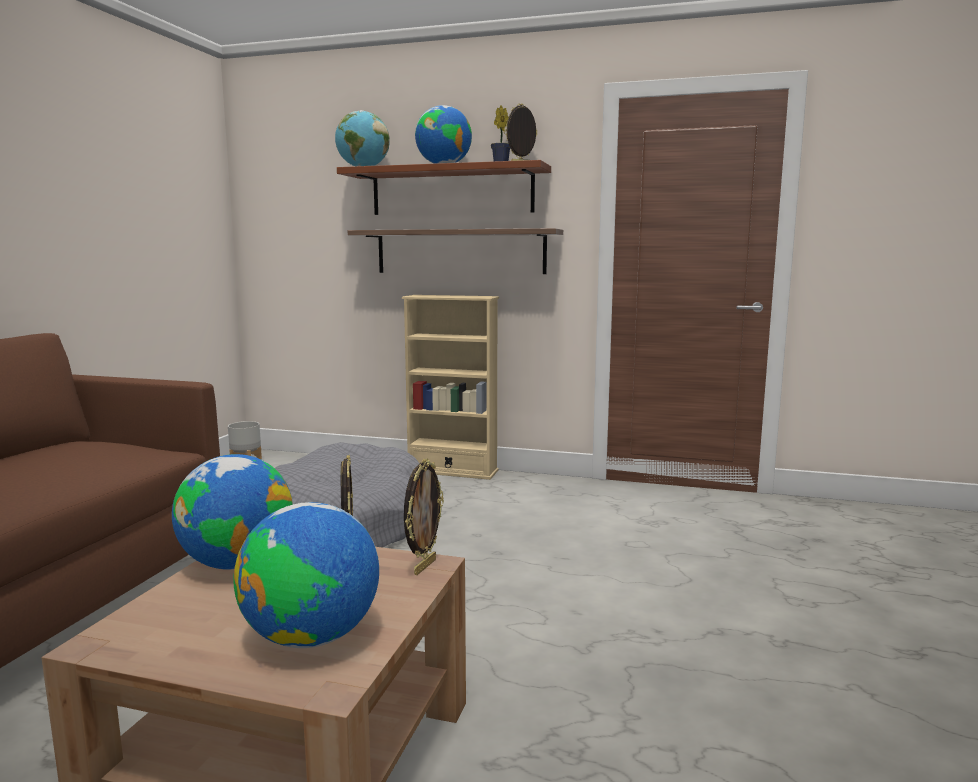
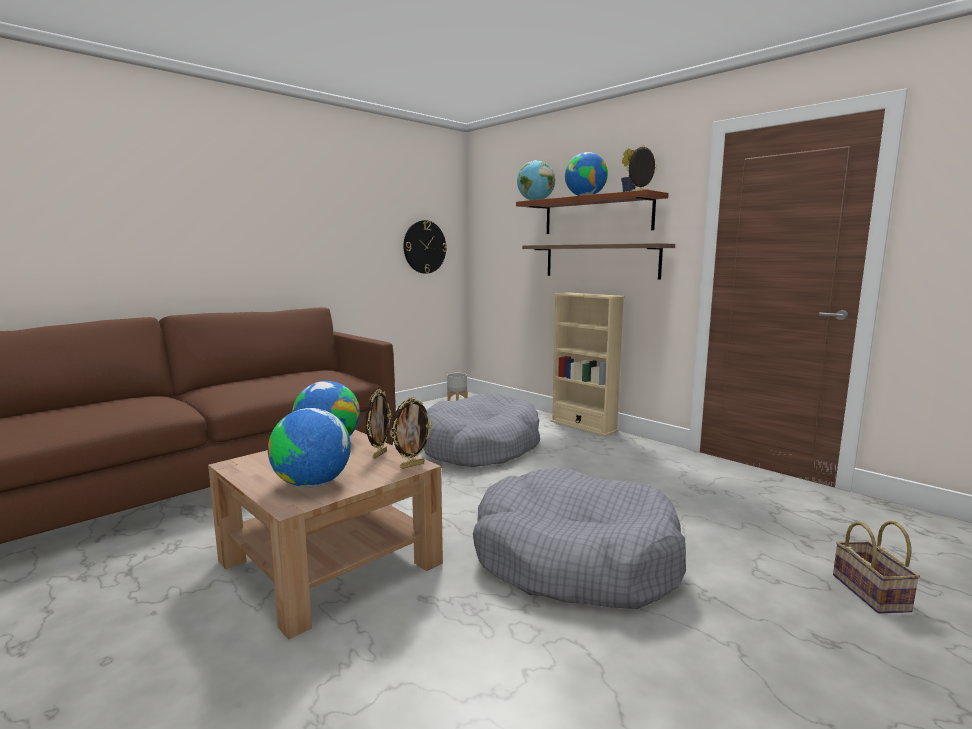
camera: 30 degrees right, 0 degrees up
(178, 231) = (424, 247): none -> wall clock
(615, 642) = (575, 559): none -> grey dog bed
(891, 592) = (873, 594): none -> basket

